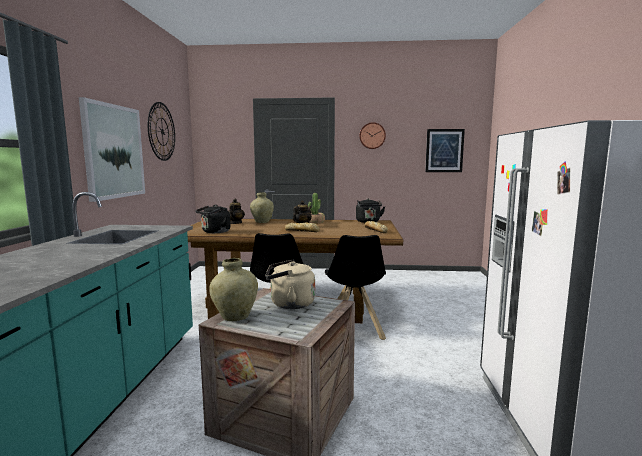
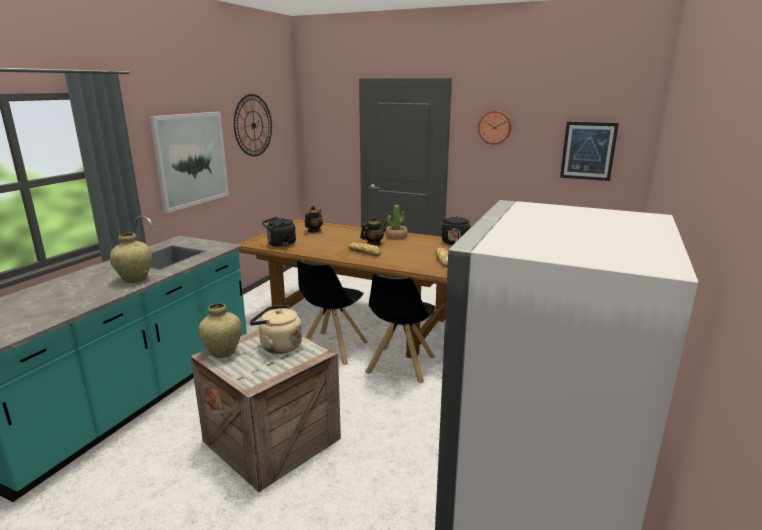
camera: 20 degrees right, 10 degrees up
(262, 222) = (342, 231): beige vase -> beige vase (135, 279)

